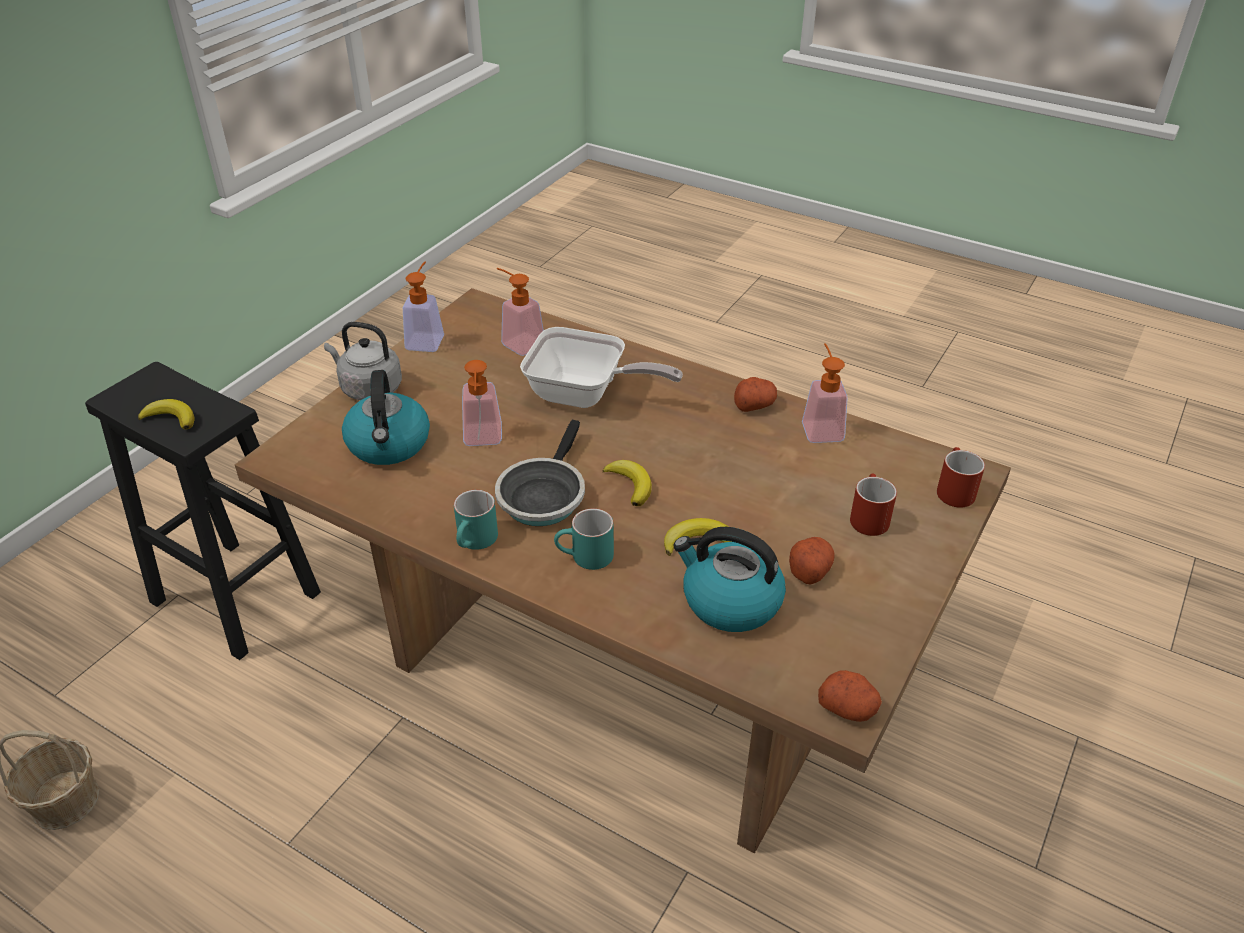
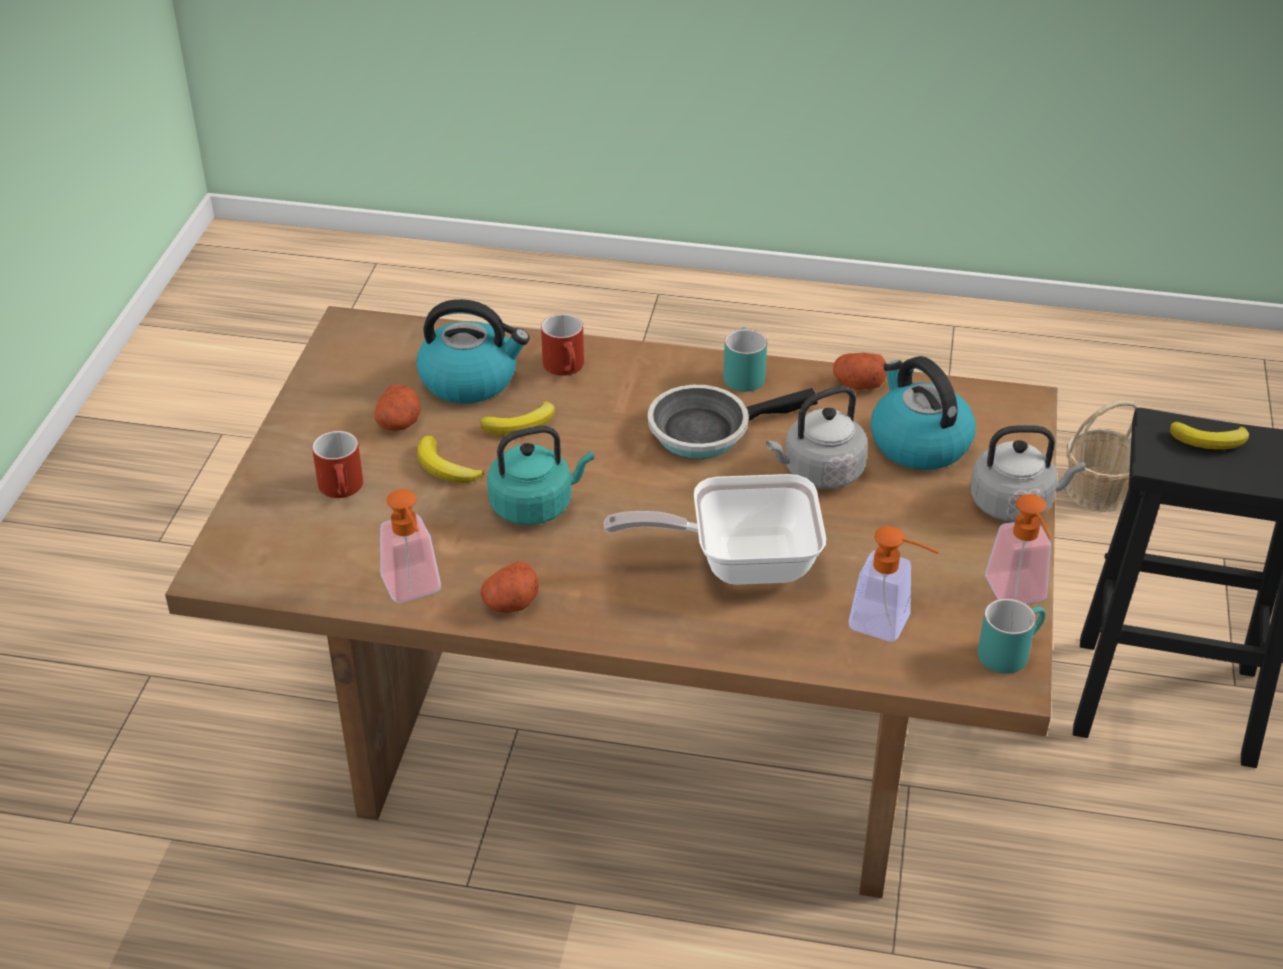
camera: 160 degrees right, 0 degrees up
(483, 440) = (819, 473): soap dispenser -> grey kettle
(543, 495) = (707, 430): frying pan -> frying pan turned 105 degrees counterclockwise
(585, 557) = (626, 384): turquoise mug -> turquoise mug (1009, 650)
(630, 484) = (619, 463): banana -> banana (445, 467)
(712, 466) = (536, 505): none -> turquoise kettle
(848, 707) = (347, 329): potato -> potato (858, 384)
(952, 489) = (242, 545): red mug -> red mug (567, 368)

